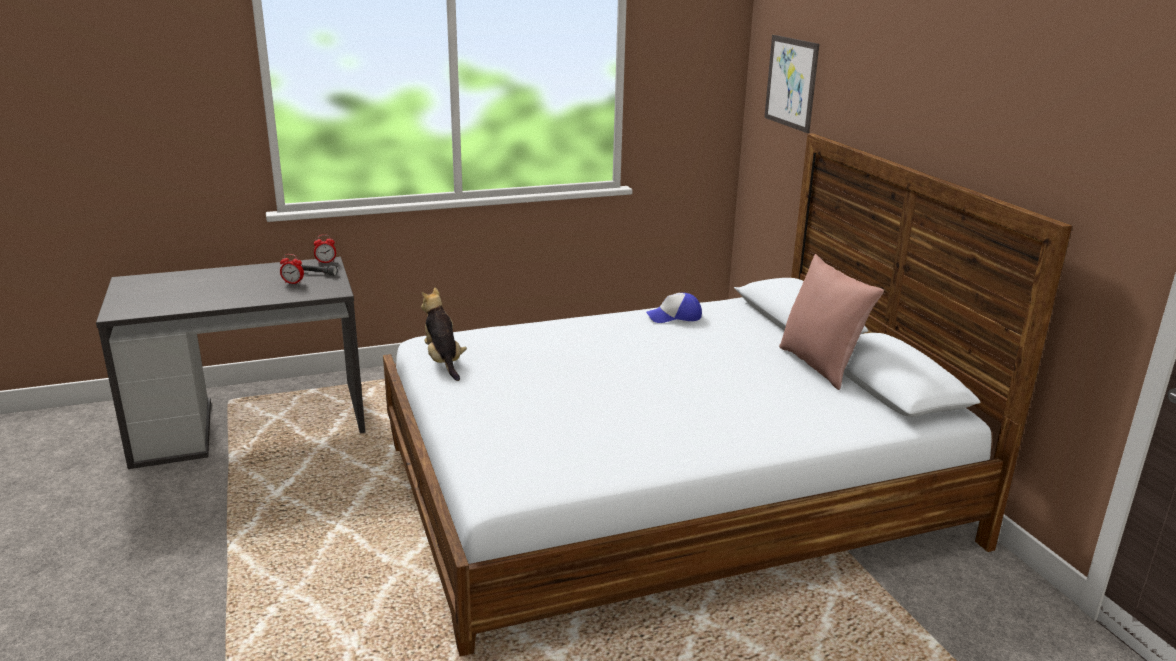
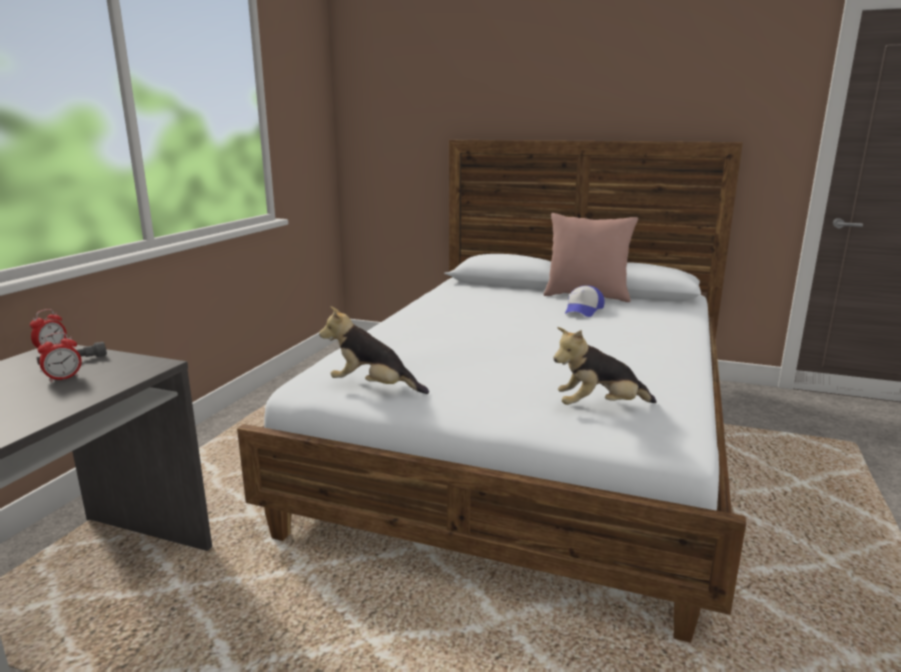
camera: 50 degrees left, 5 degrees down
(517, 446) = (599, 407): none -> plush toy
(674, 317) = (444, 302): cap -> cap (583, 310)
(791, 82) = (402, 106): picture -> none

